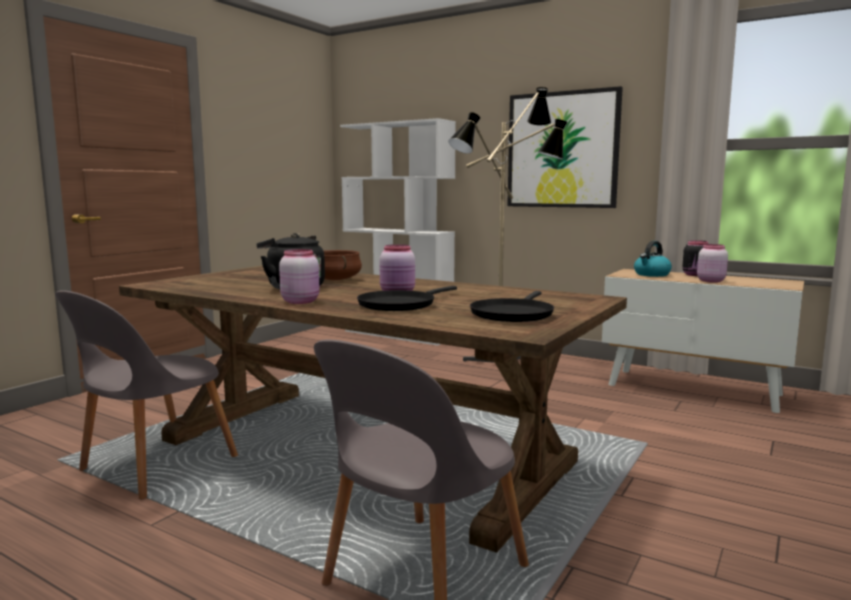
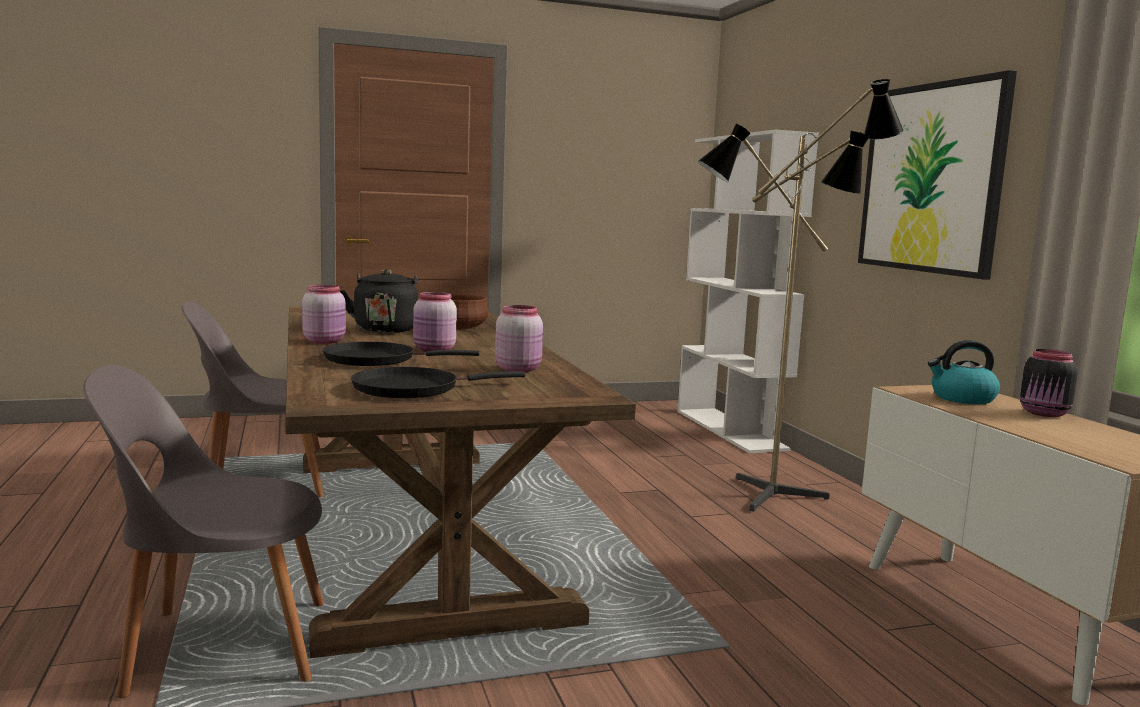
camera: 40 degrees right, 0 degrees up
(710, 281) = (1018, 425): pink jar -> pink jar (518, 369)

